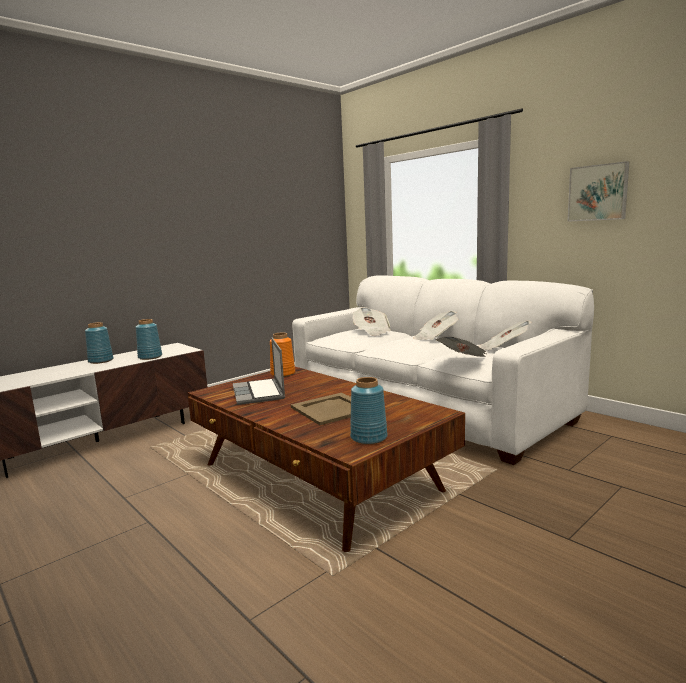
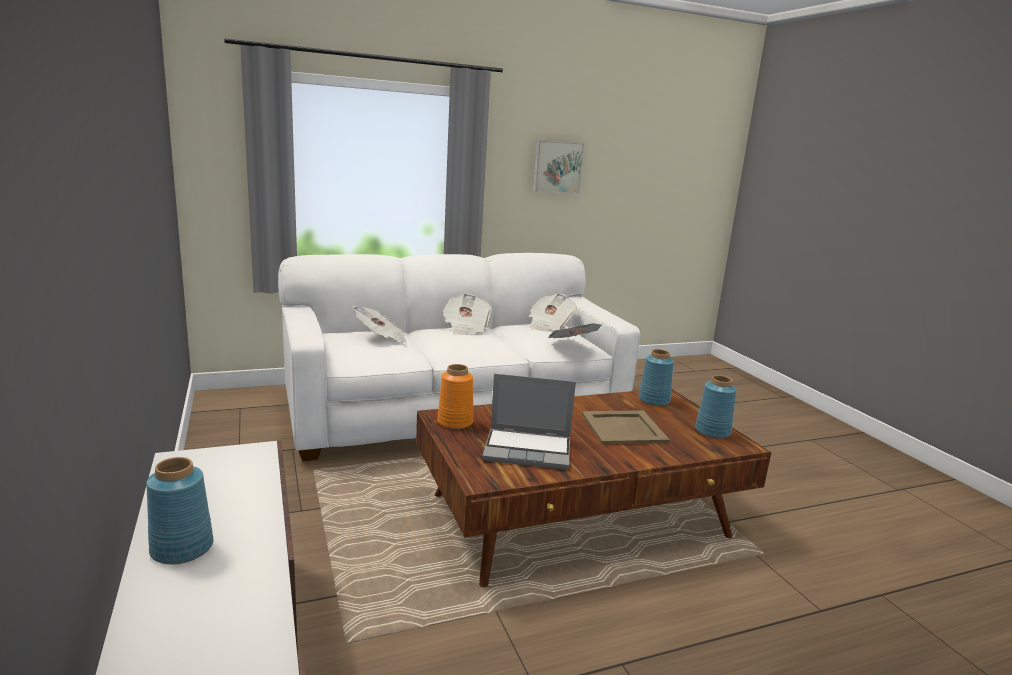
camera: 70 degrees left, 5 degrees up
(150, 357) = (250, 490): blue vase -> blue vase (653, 400)

